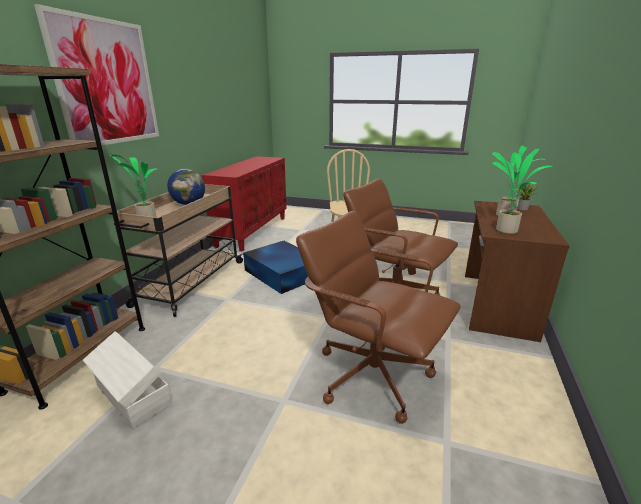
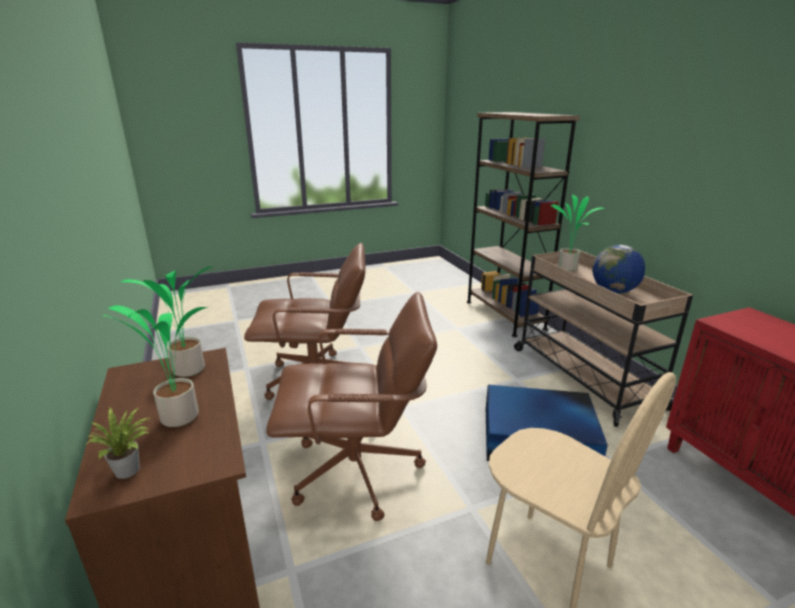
camera: 140 degrees right, 0 degrees up
(107, 83) = (642, 129): picture -> none
(132, 396) = (440, 318): white storage box -> none

